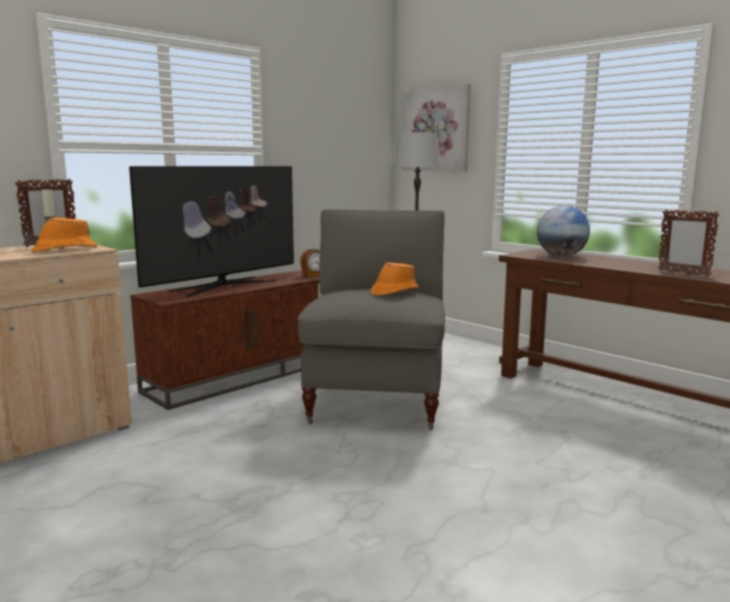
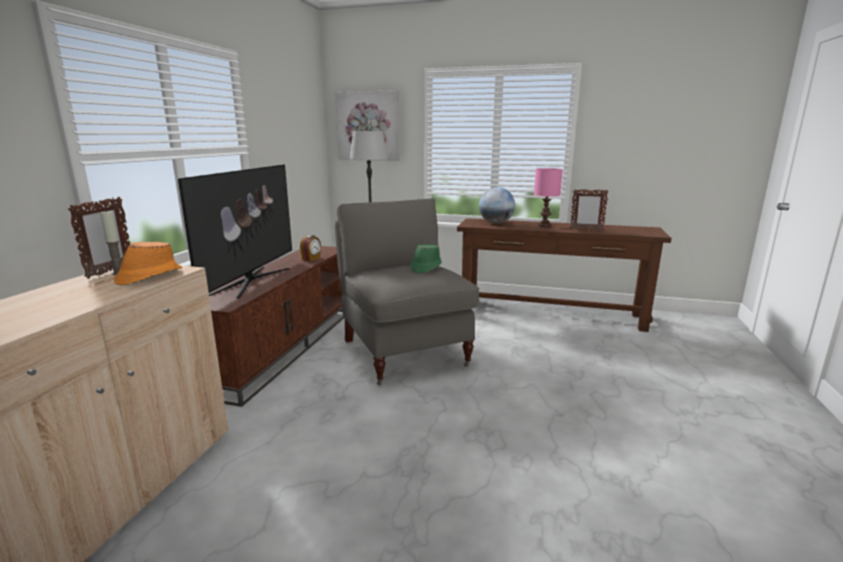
camera: 30 degrees left, 5 degrees up
(394, 291) = (425, 267): orange hat -> green hat
(627, 264) = (544, 225): none -> pink table lamp

